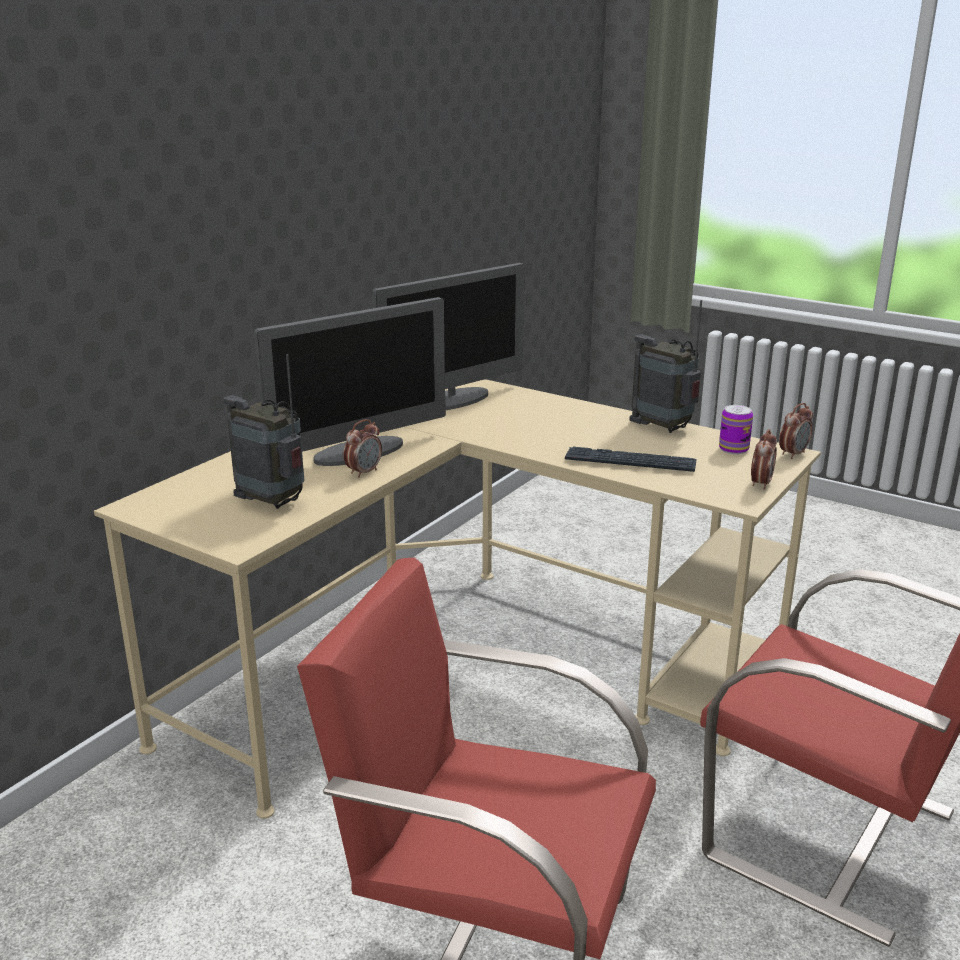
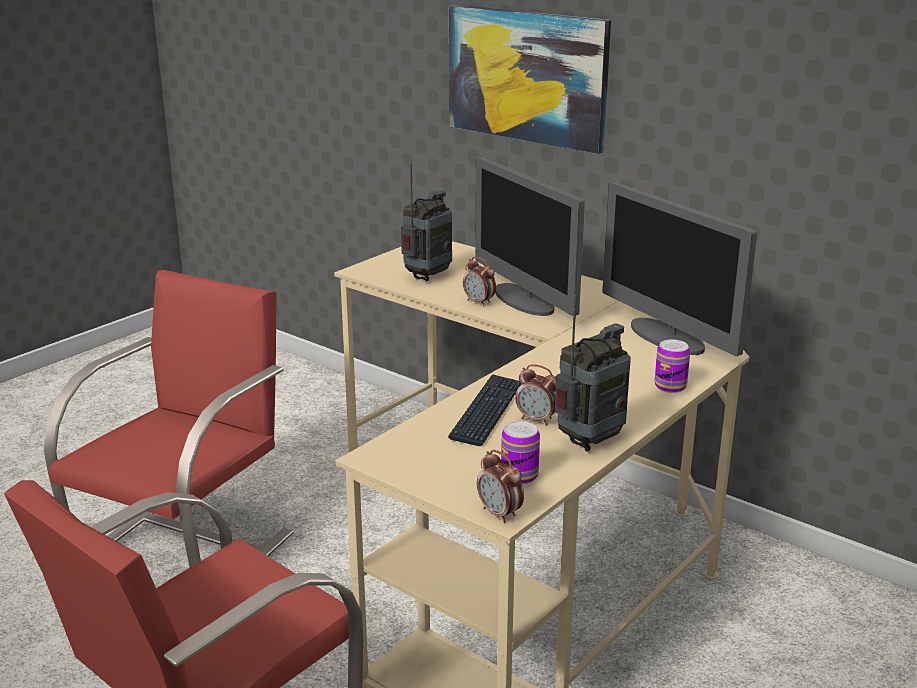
camera: 95 degrees right, 0 degrees up
(179, 230) = (527, 76): none -> picture
(553, 403) = (670, 386): none -> can
(761, 483) = (415, 475): alarm clock -> alarm clock (537, 420)

